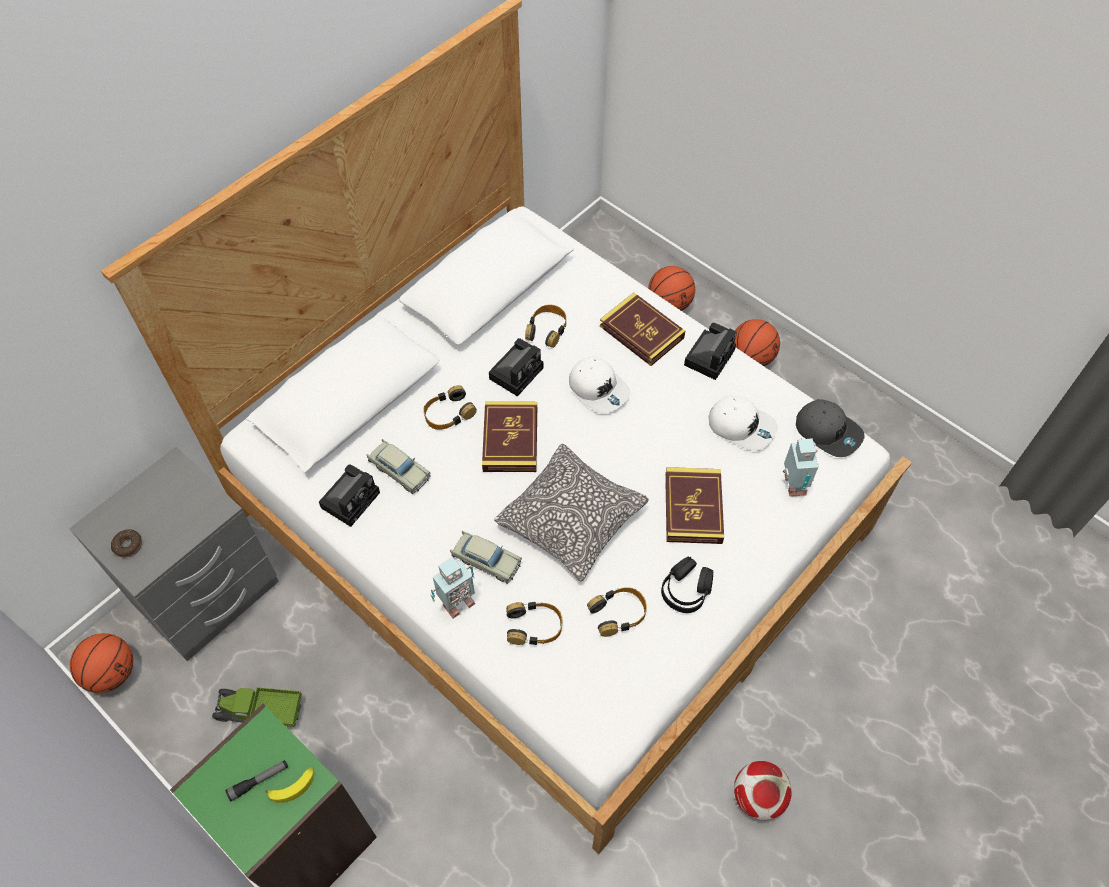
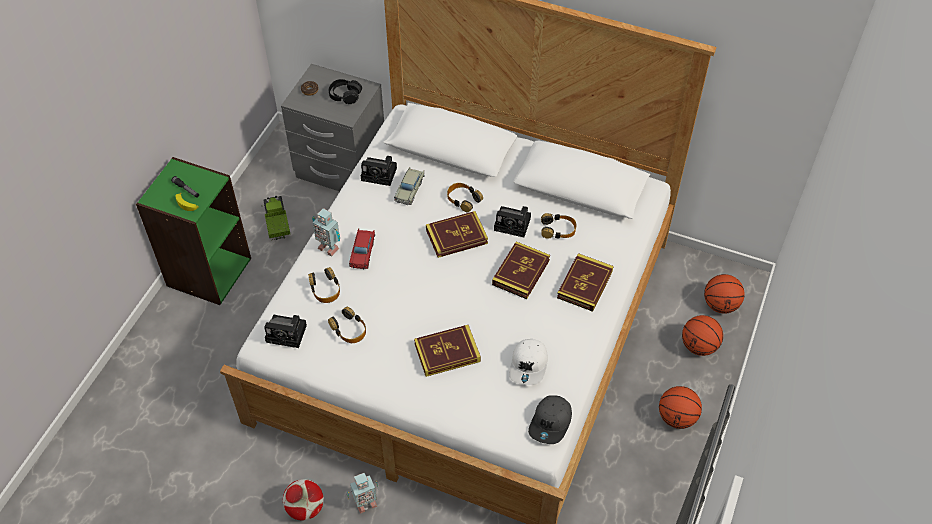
camera: 70 degrees right, 5 degrees down
(111, 673) = (277, 148): basketball -> basketball (720, 304)
(486, 560) = (363, 252): beige toy car -> red toy car
(571, 518) = (410, 286): pillow -> none
(599, 388) = (521, 272): white cap -> book
(686, 590) = (381, 364): black headphones -> black headphones (345, 95)
(709, 356) = (584, 331): camera -> camera (288, 333)
(792, 486) = (490, 409): toy robot -> toy robot (365, 503)

